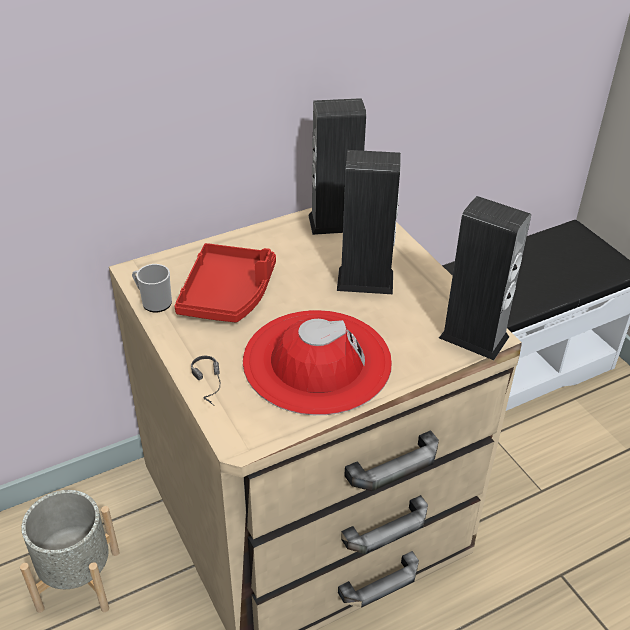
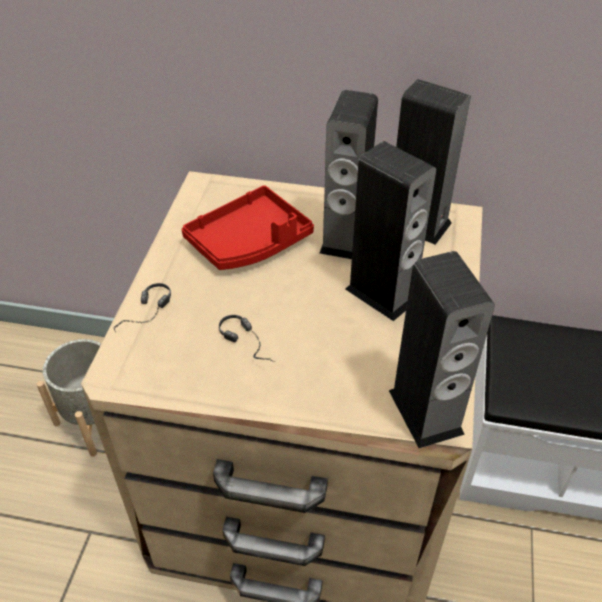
camera: 40 degrees right, 5 degrees up
(154, 302) = (186, 218): mug -> none
(296, 256) = (345, 237): none -> speaker
(317, 361) = (252, 345): red hat -> headphones

